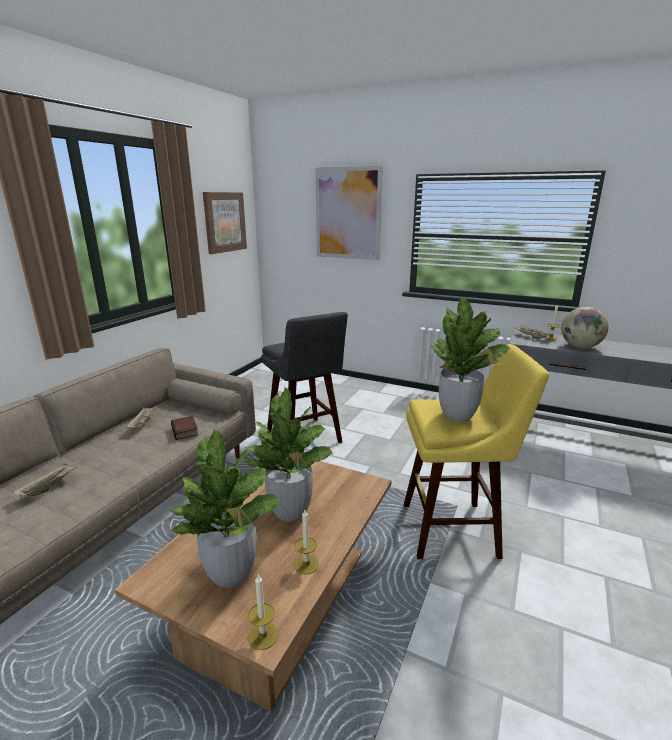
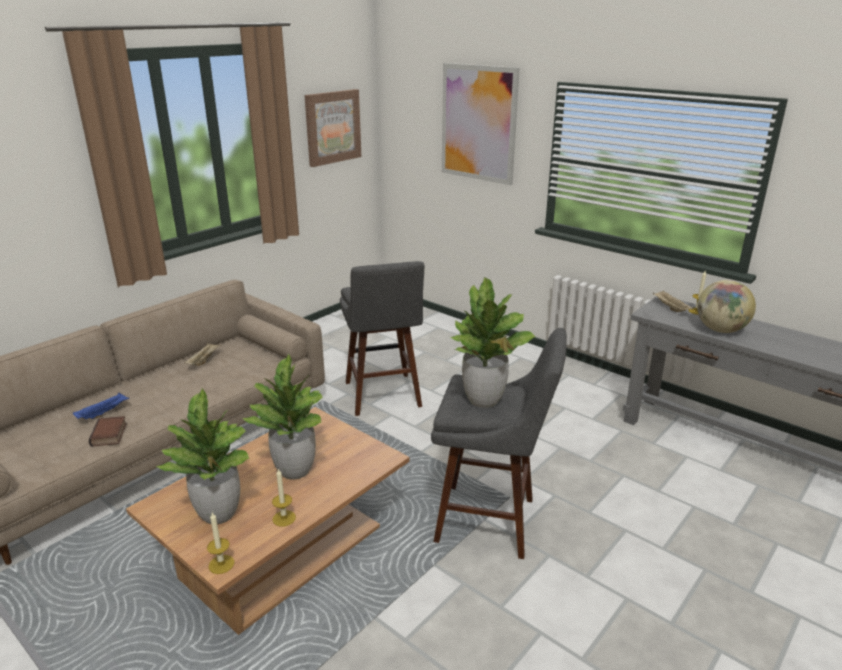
camera: 15 degrees right, 5 degrees up
(49, 487) = (103, 413): beige tray -> blue tray
(186, 431) = (241, 374): book -> book (110, 435)
(455, 529) = (491, 521): yellow stool -> grey stool

